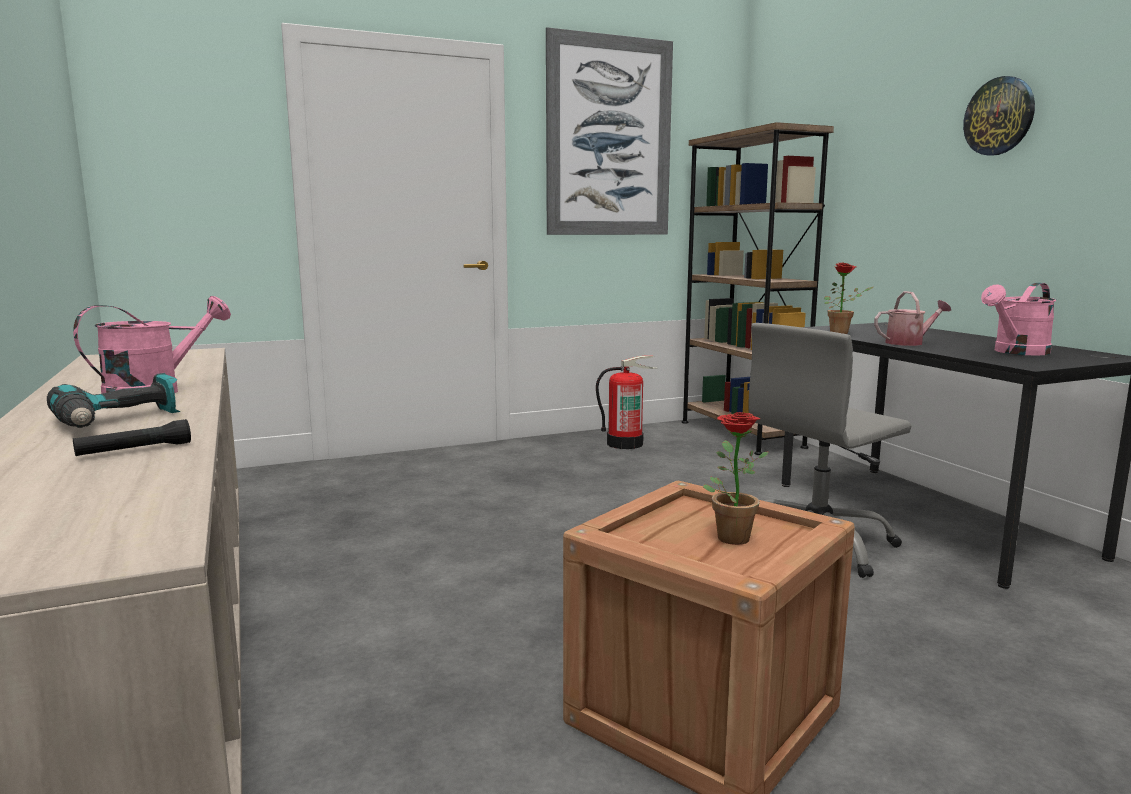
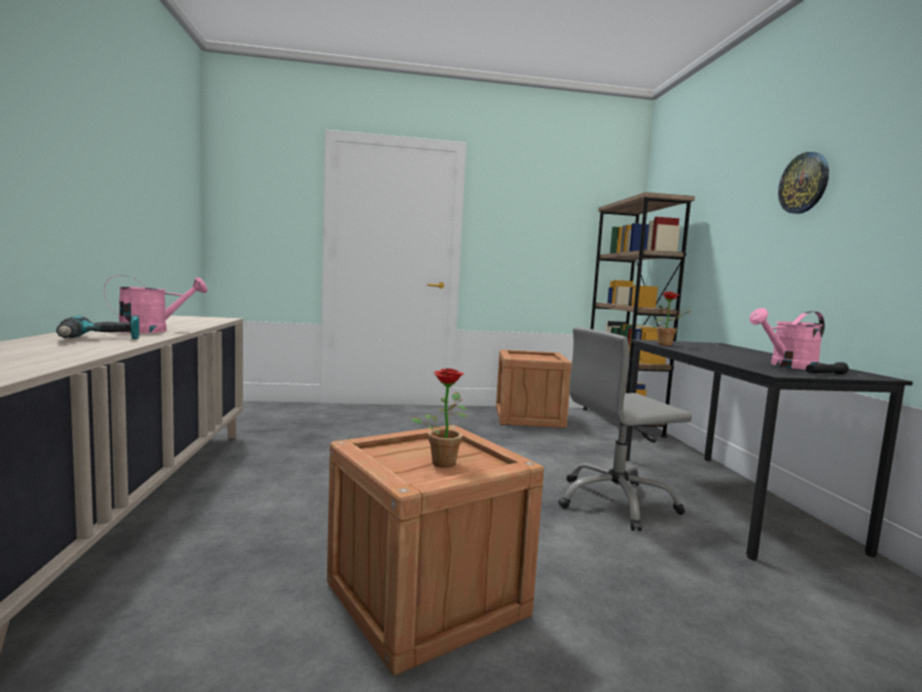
camera: 15 degrees right, 5 degrees down
(134, 450) = (71, 350): black flashlight -> black flashlight (825, 374)
(609, 137) = (538, 204): picture -> none
(625, 443) = (529, 417): fire extinguisher -> crate
(909, 343) = (707, 353): watering can -> none

